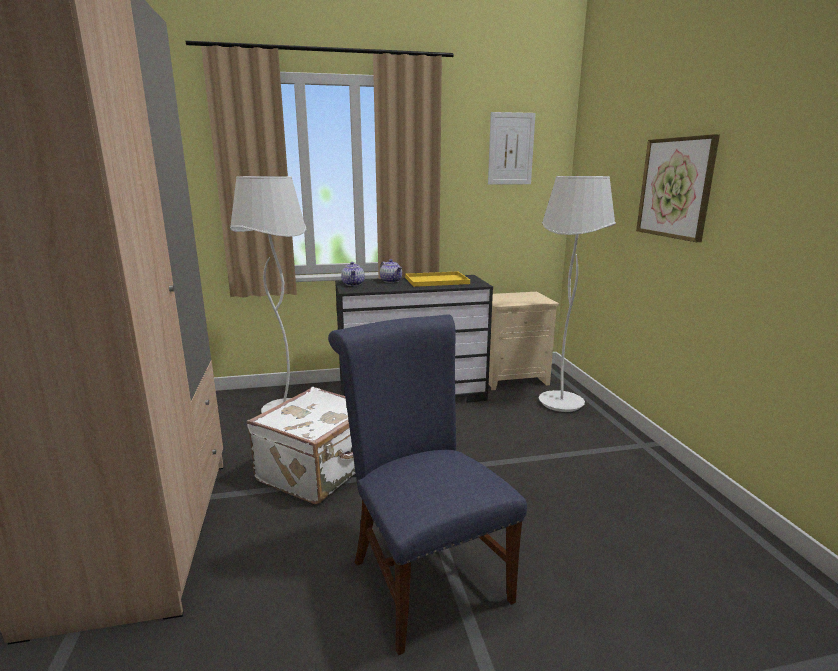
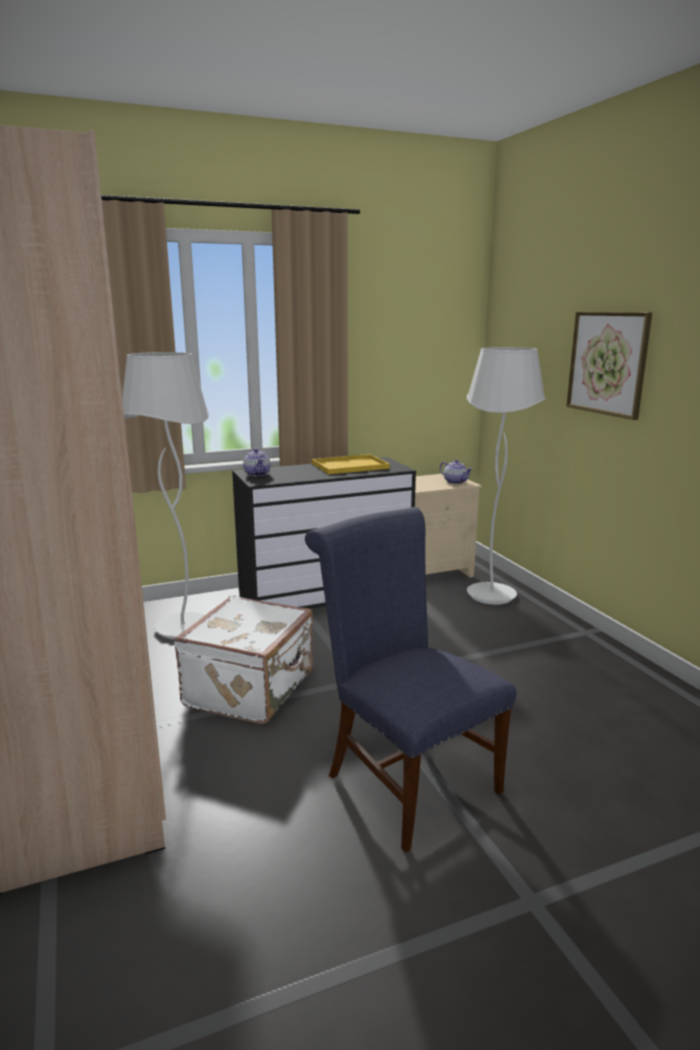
camera: 10 degrees left, 0 degrees up
(391, 281) = (299, 468): teapot -> teapot (455, 482)
(511, 149) = (420, 314): picture -> none

